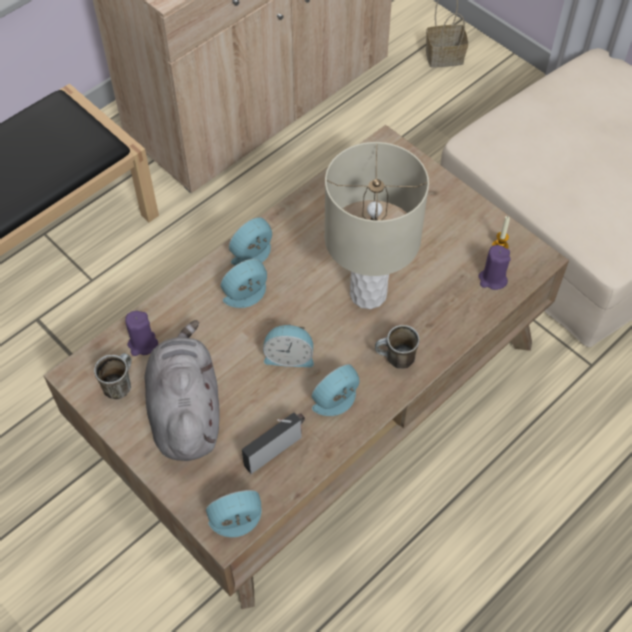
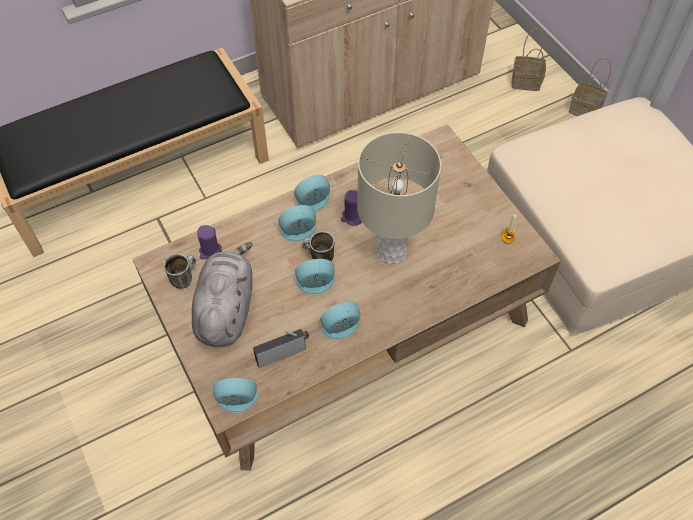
camera: 15 degrees right, 0 degrees up
(289, 356) = (316, 285): alarm clock -> alarm clock turned 150 degrees clockwise
(395, 360) = (396, 308): mug -> mug (318, 258)
(492, 279) = (493, 262): purple candle -> purple candle (352, 217)
(525, 77) = (586, 110): none -> basket

